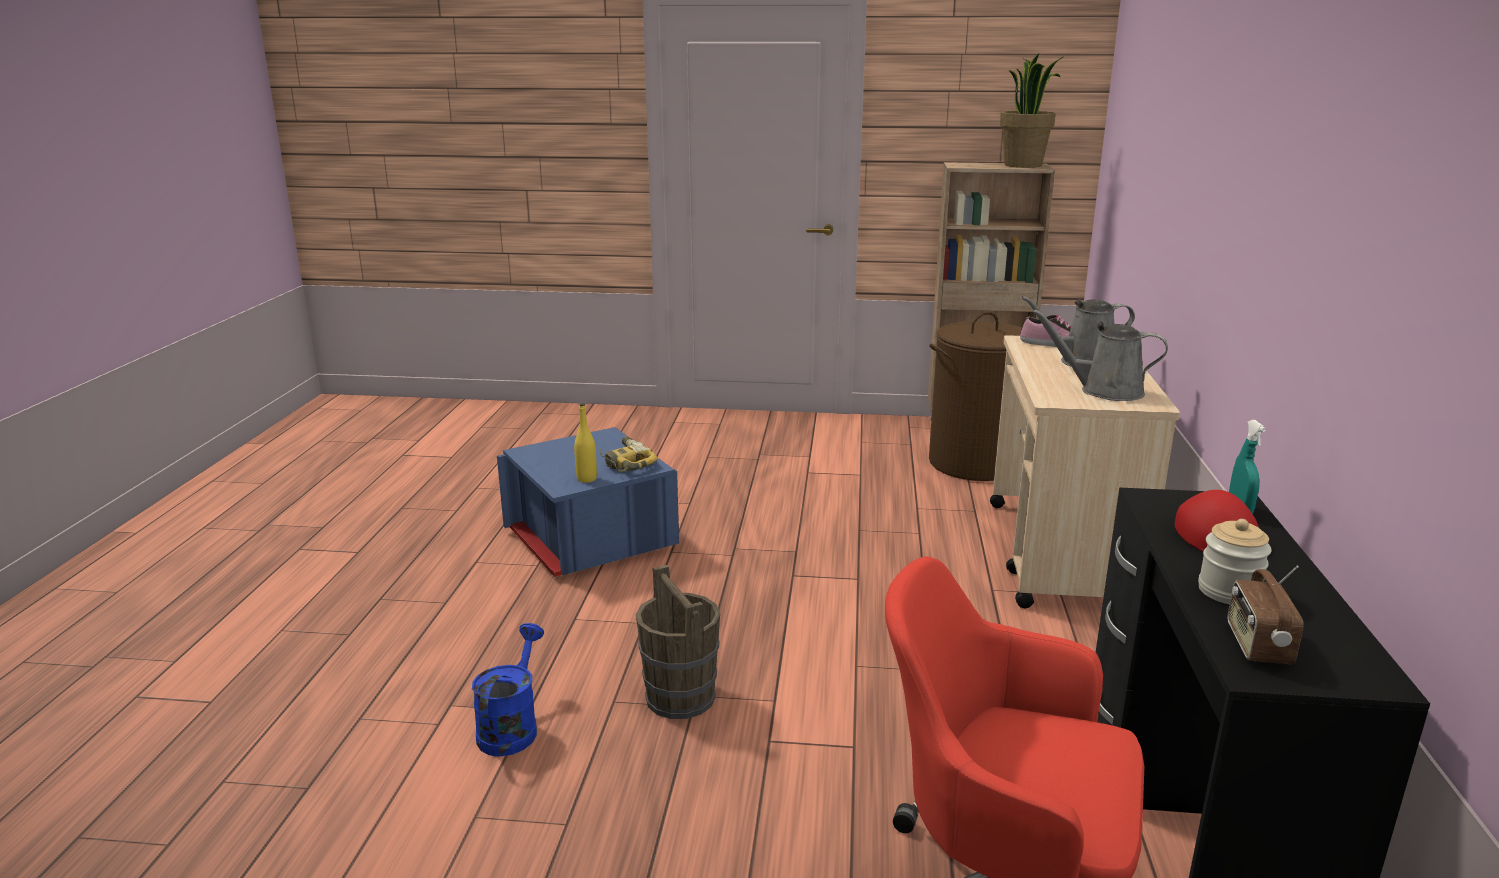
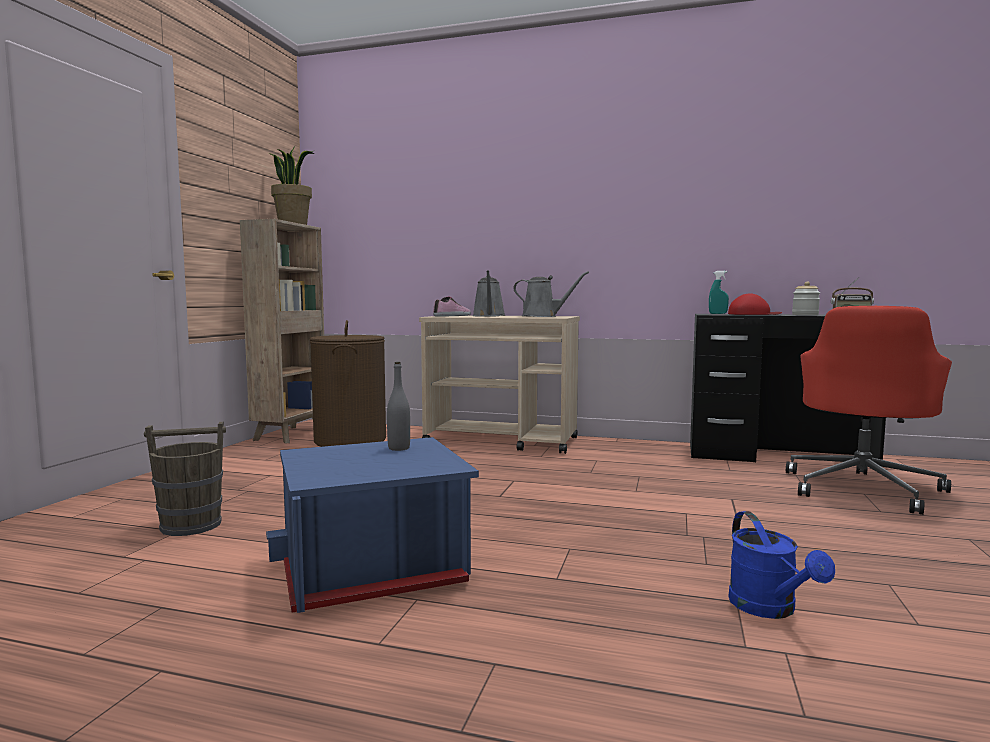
camera: 80 degrees left, 15 degrees down
(511, 727) = (769, 609): blue watering can -> blue watering can turned 120 degrees counterclockwise
(586, 479) = (433, 459): yellow bottle -> none
(624, 462) = (399, 448): power drill -> grey bottle
(680, 698) = (693, 540): brown bucket -> brown bucket (191, 525)
(1105, 391) = (543, 316): grey watering can -> grey watering can turned 105 degrees counterclockwise

